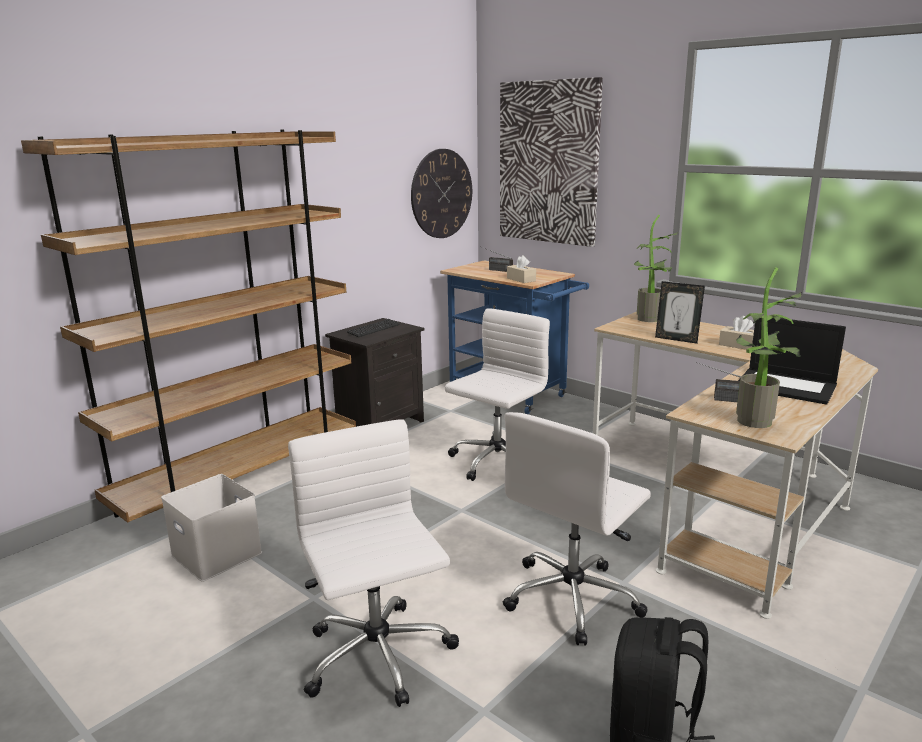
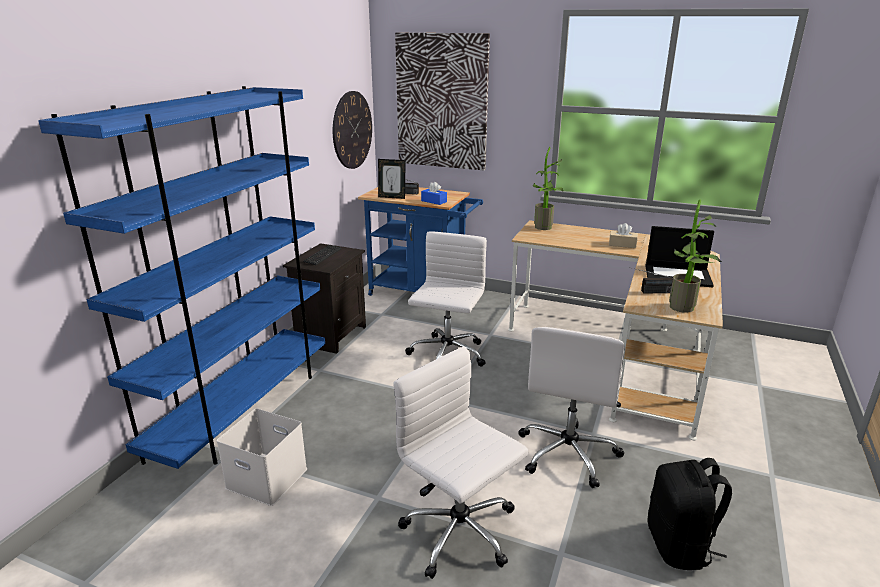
camera: 20 degrees left, 5 degrees up
(241, 482) = (243, 409): brown bookcase -> blue bookcase
(521, 279) = (434, 201): beige tissue box -> blue tissue box
(676, 339) = (577, 244): picture frame -> picture frame (392, 197)

